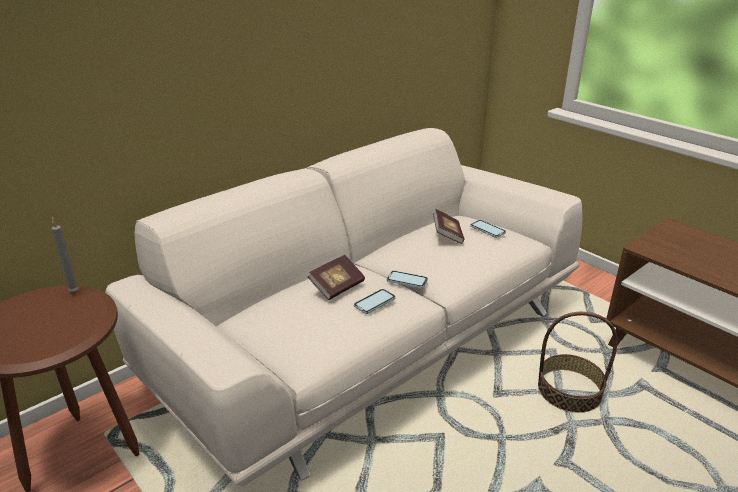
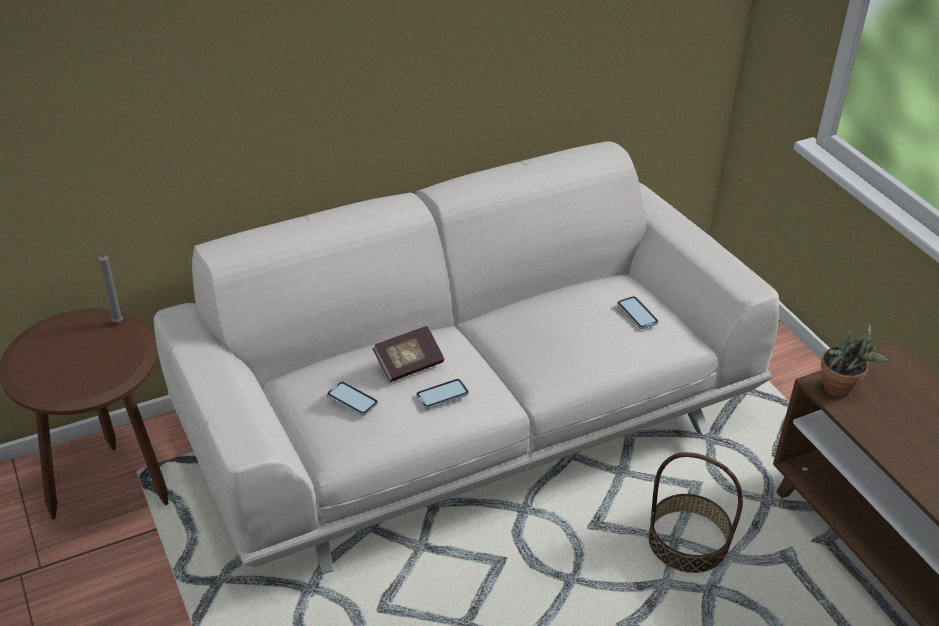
camera: 15 degrees right, 10 degrees up
(407, 280) = (498, 370): phone -> phone (352, 400)
(447, 235) = (579, 313): book -> none
(658, 248) = (841, 390): none -> potted plant

